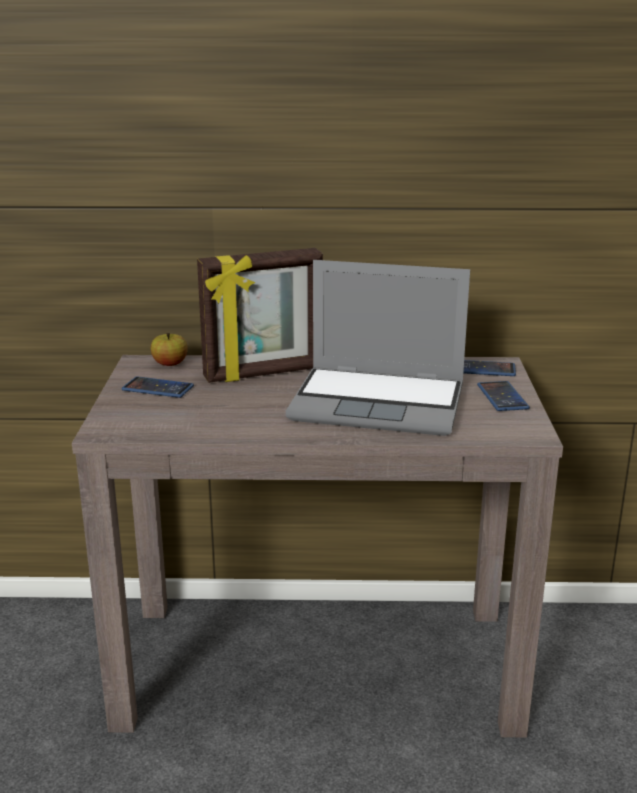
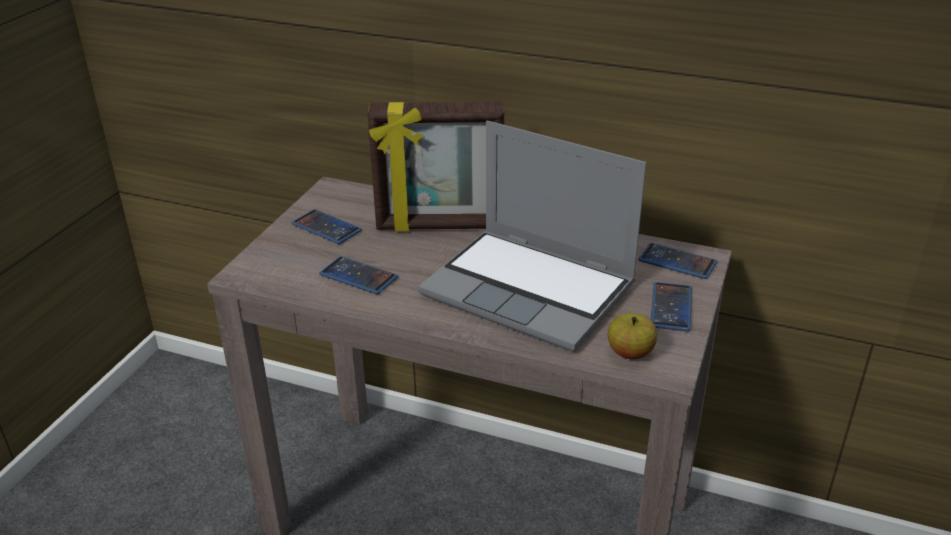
camera: 20 degrees right, 10 degrees up
(170, 364) = (358, 197): apple -> apple (630, 353)
(218, 416) = (358, 276): none -> phone

